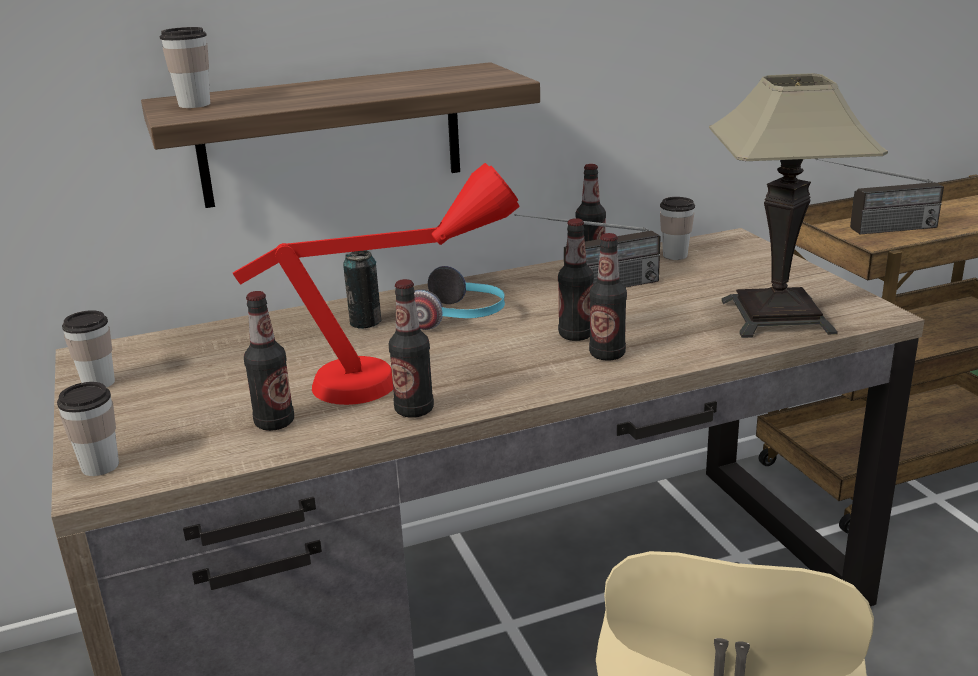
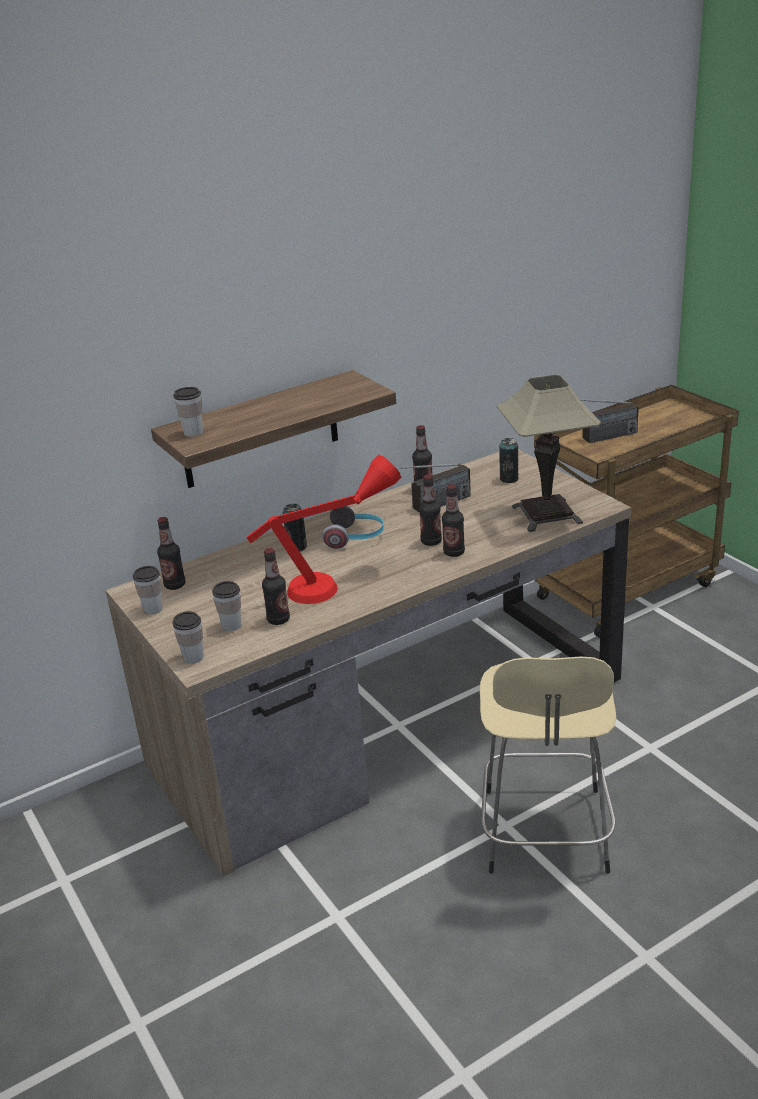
camera: 10 degrees left, 5 degrees up
(414, 410) = (355, 602): bottle -> bottle (175, 585)
(675, 255) = (476, 474): cup -> cup (231, 626)
(725, 265) = (509, 479): none -> can

